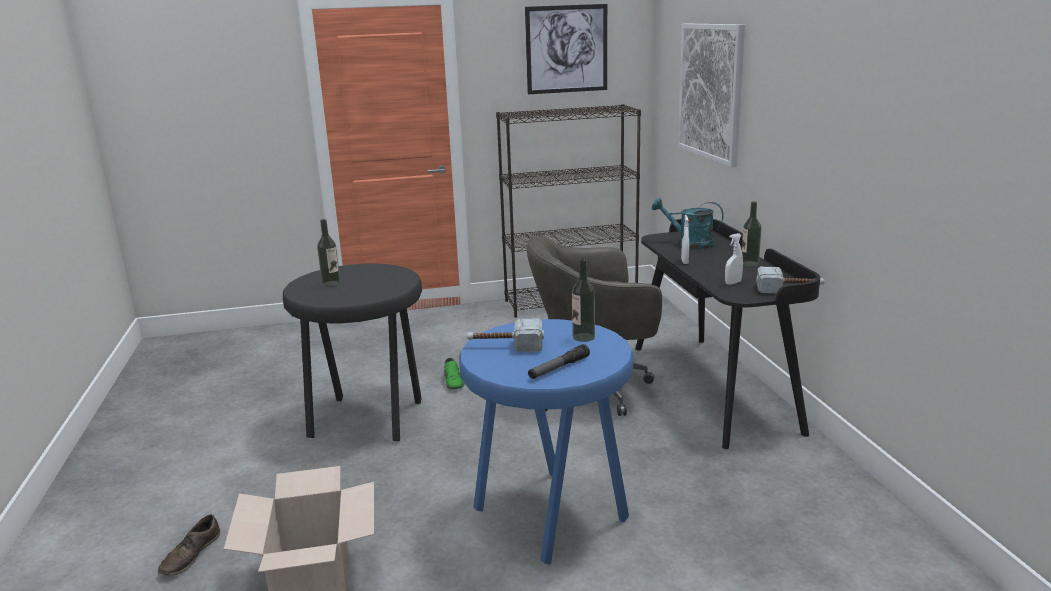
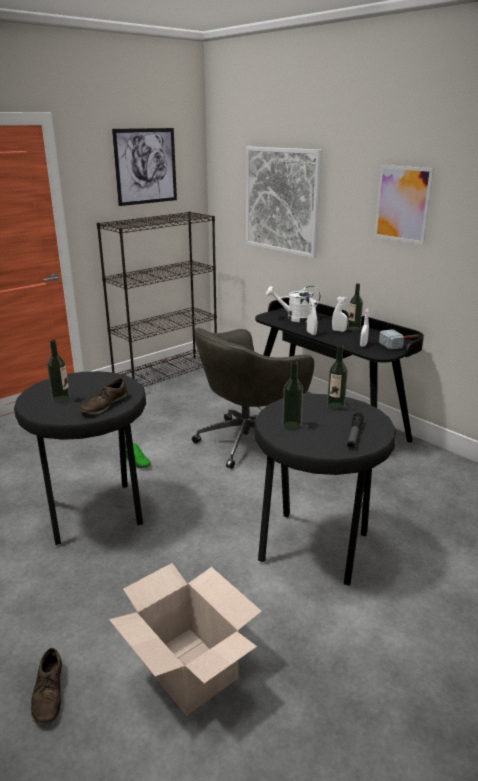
camera: 30 degrees left, 5 degrees up
(359, 295) = (104, 405): none -> brown shoe
(505, 346) = (291, 426): hammer -> bottle
(550, 517) = (316, 549): blue stool -> black stool
(689, 243) = (295, 318): turquoise watering can -> white watering can
(725, 263) = (339, 330): none -> white spray bottle
(813, 95) = (402, 204): none -> picture

